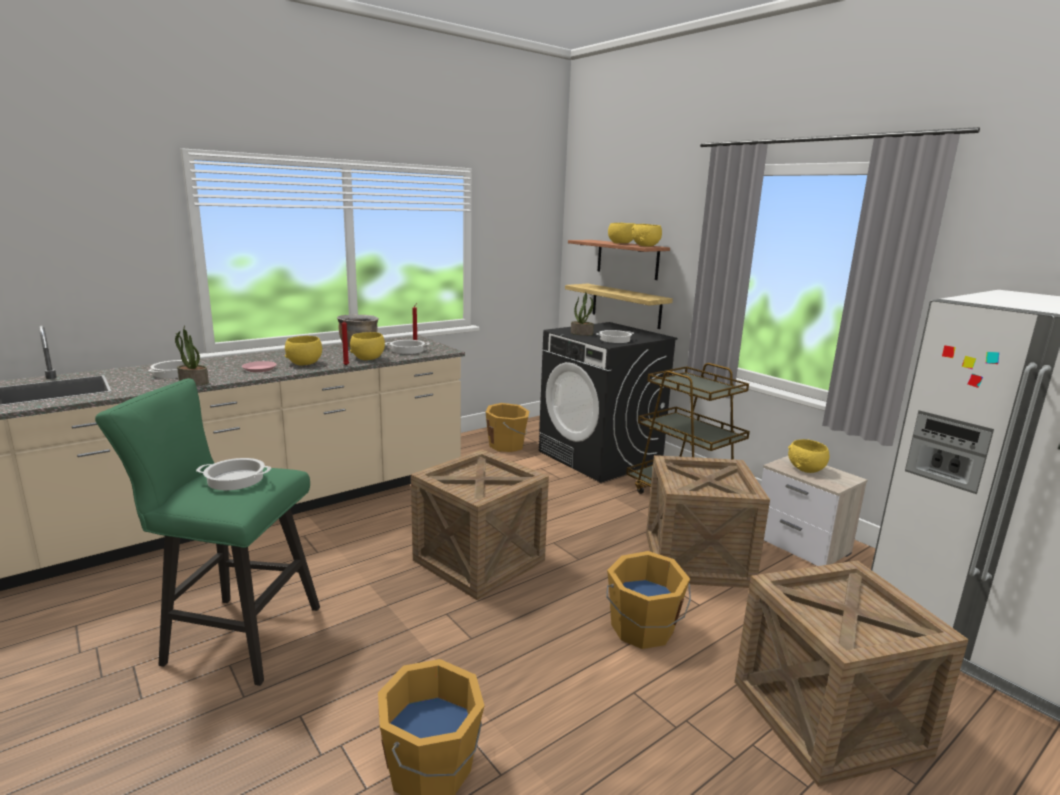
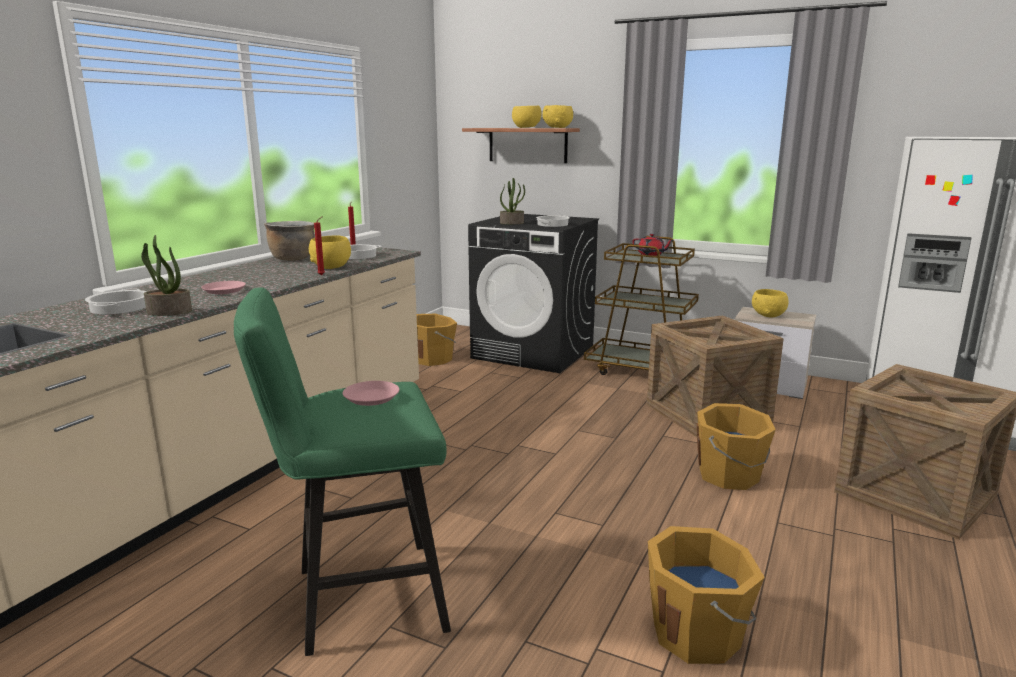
camera: 25 degrees left, 0 degrees up
(236, 479) = (371, 397): cooking pot -> pink plate
(305, 363) = (268, 279): yellow bowl -> none
(479, 560) = (530, 461): crate -> none
(626, 305) = (530, 194): shelf -> none
(703, 383) = (651, 254): none -> red teapot

